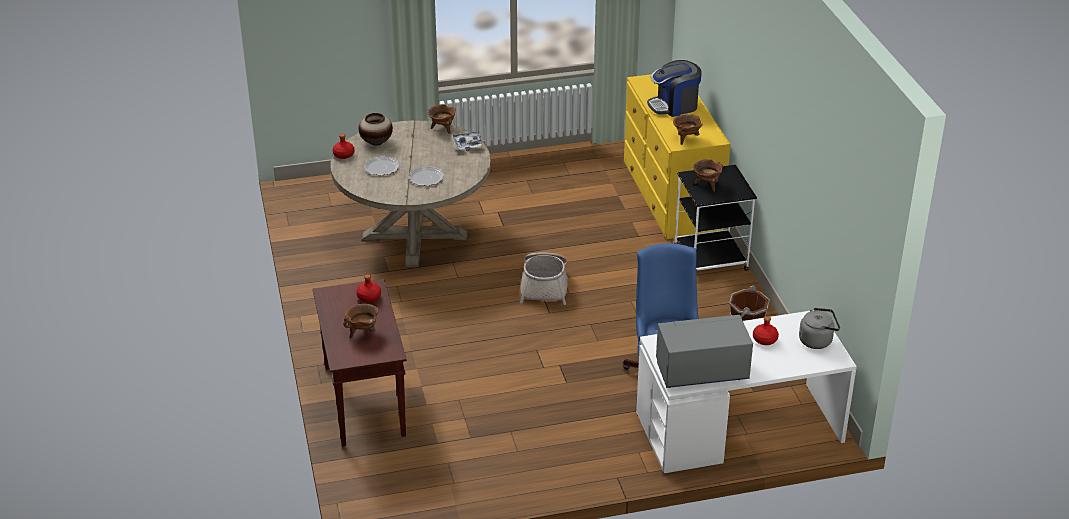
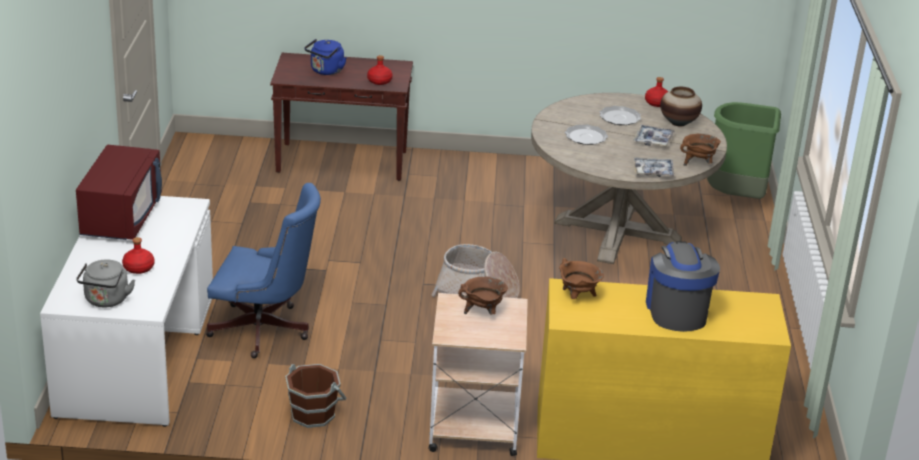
camera: 105 degrees right, 5 degrees down
(329, 189) = (737, 197): none -> green trash can
(363, 332) = (326, 71): brown cooking pot -> blue kettle
(414, 149) = (653, 140): none -> tray
(701, 371) = (121, 217): grey microwave -> red microwave
(711, 259) = (472, 427): black cart -> beige cart

